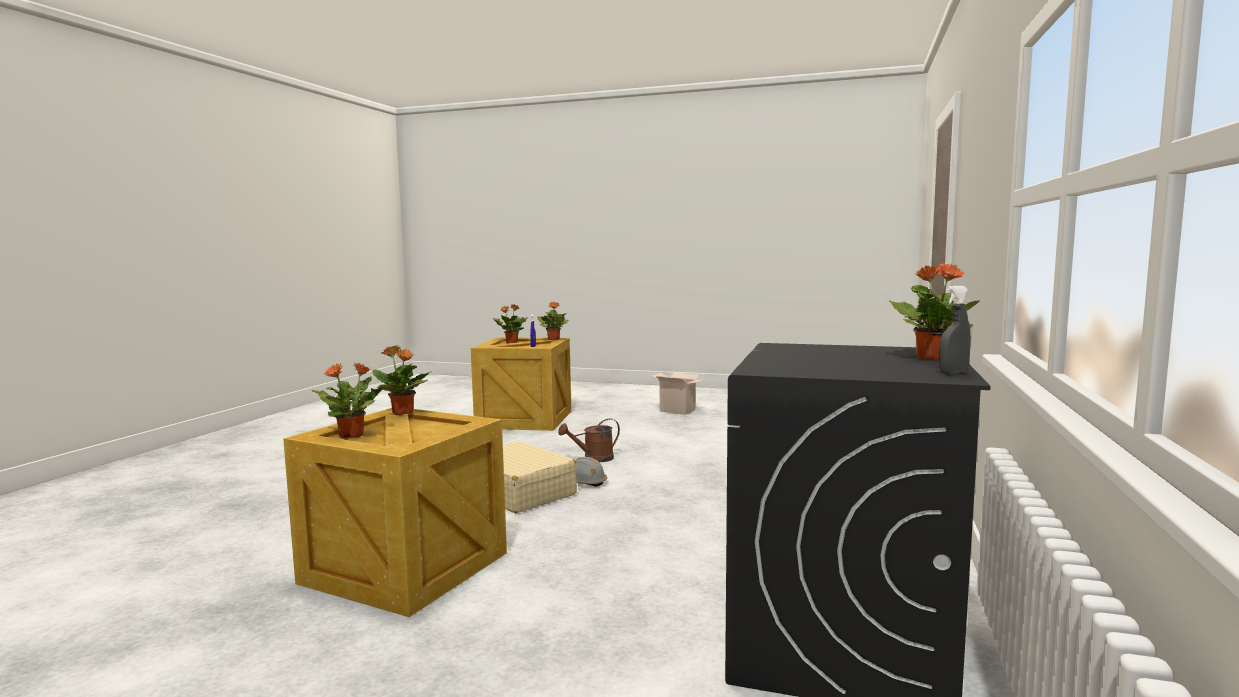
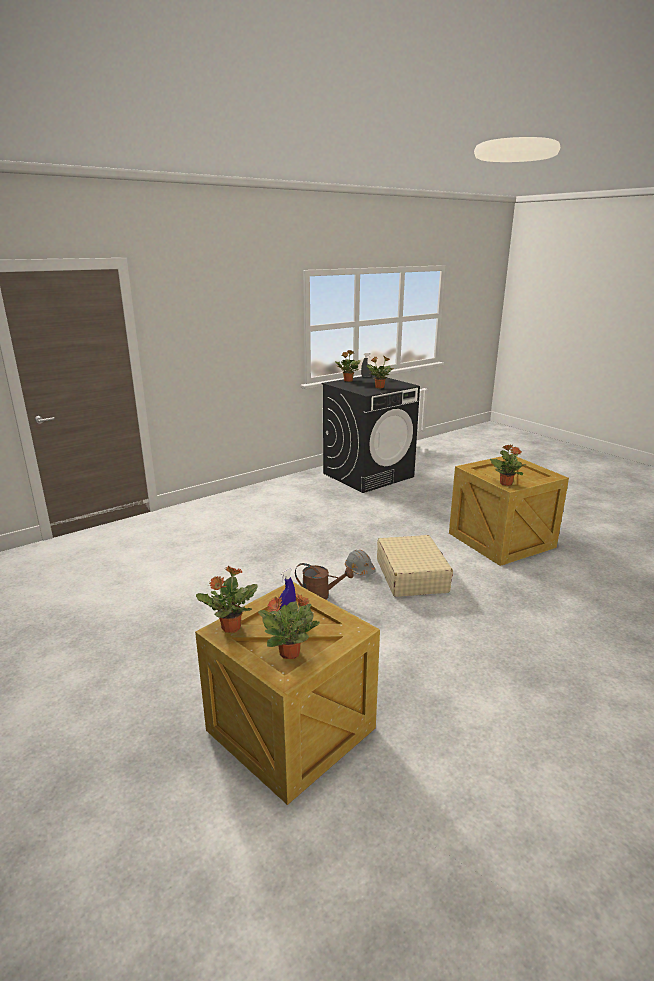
camera: 145 degrees left, 15 degrees up
(352, 435) = (533, 476): potted plant -> potted plant (379, 387)
(678, 411) = (103, 661): cardboard box -> none

